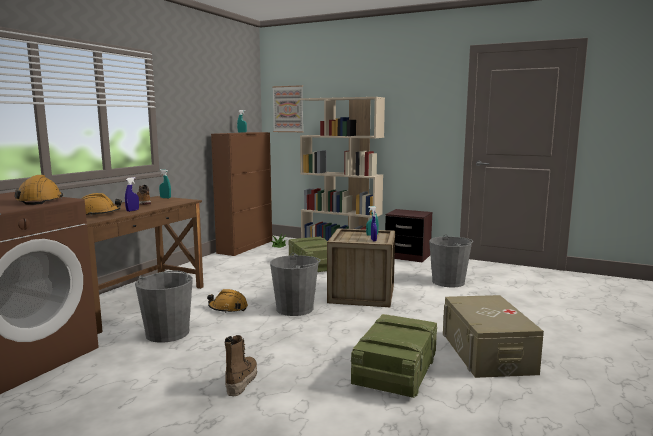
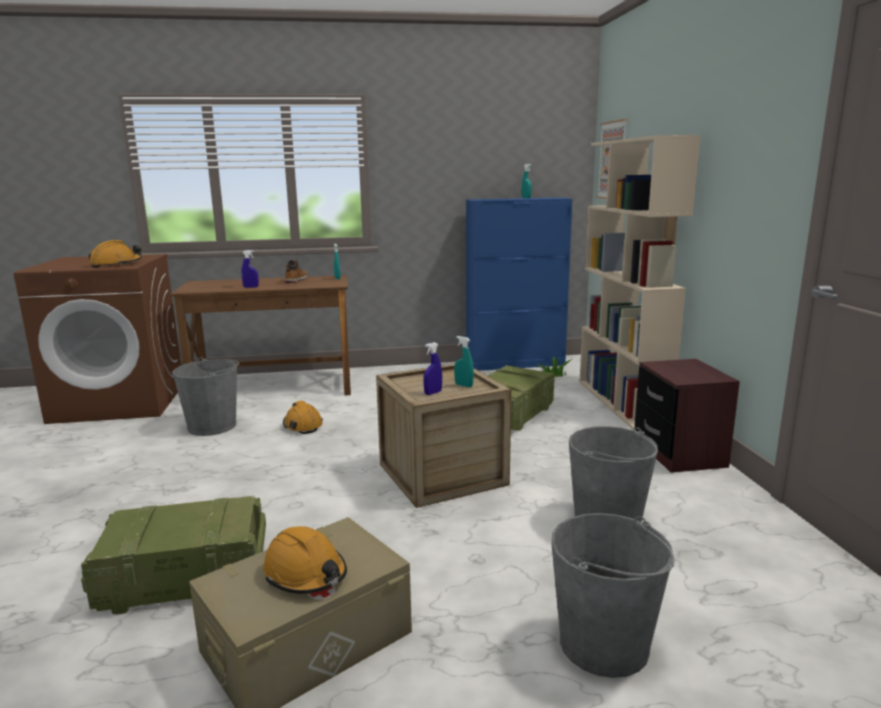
camera: 55 degrees right, 5 degrees up
(98, 214) = (221, 285): orange hard hat -> orange hard hat (306, 574)
(241, 381) = (115, 496): boot -> none
(246, 246) = (515, 363): brown cabinet -> blue cabinet
(295, 308) = (339, 454): grey bucket -> grey bucket (604, 644)

